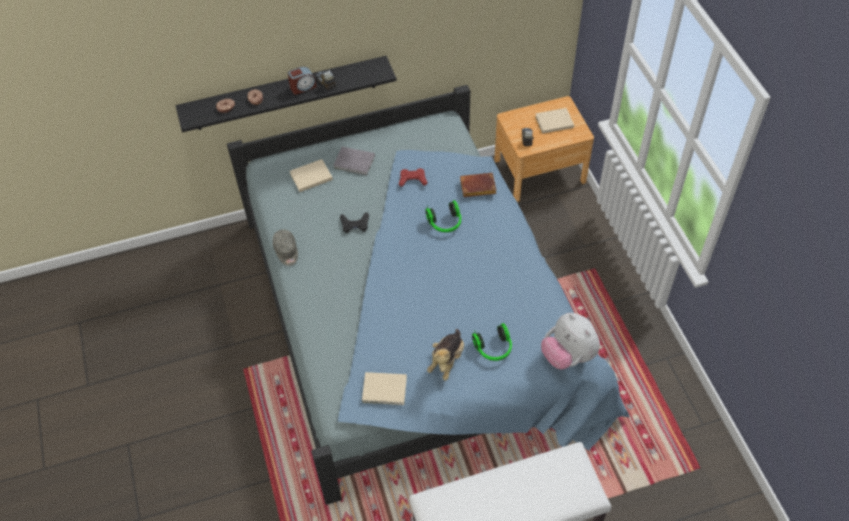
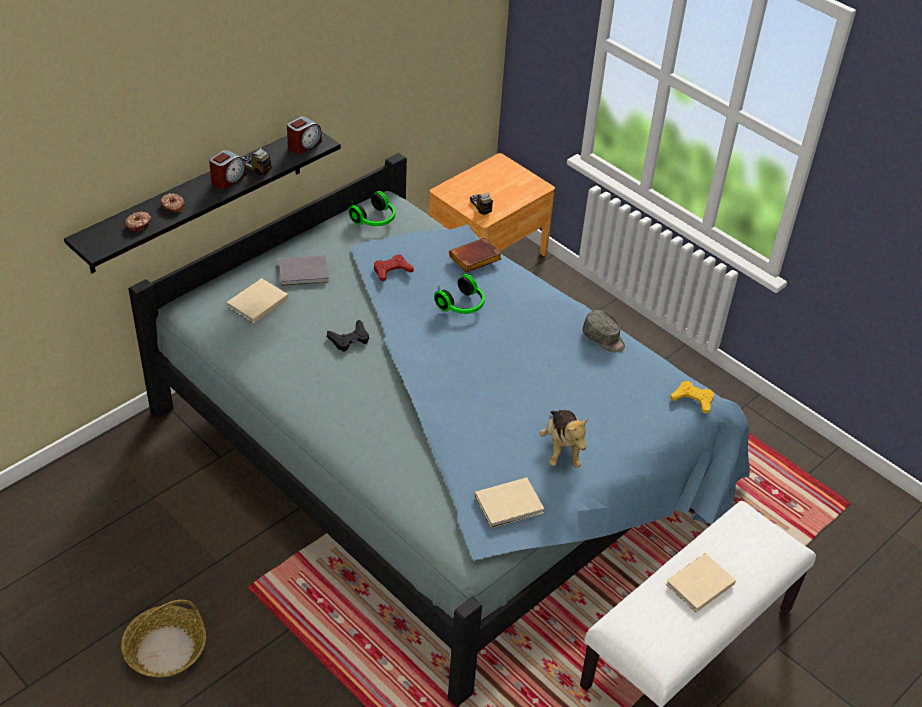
camera: 30 degrees left, 10 degrees down
(174, 392) = (166, 649): none -> basket
(286, 251) = (280, 394): grey cap -> grey cap (603, 338)
(370, 72) = (304, 145): none -> alarm clock
(494, 348) = (607, 419): headphones -> headphones (375, 220)
(553, 121) = (499, 182): beige book -> beige book (698, 584)
(568, 355) = (693, 399): plush toy -> yellow game controller

